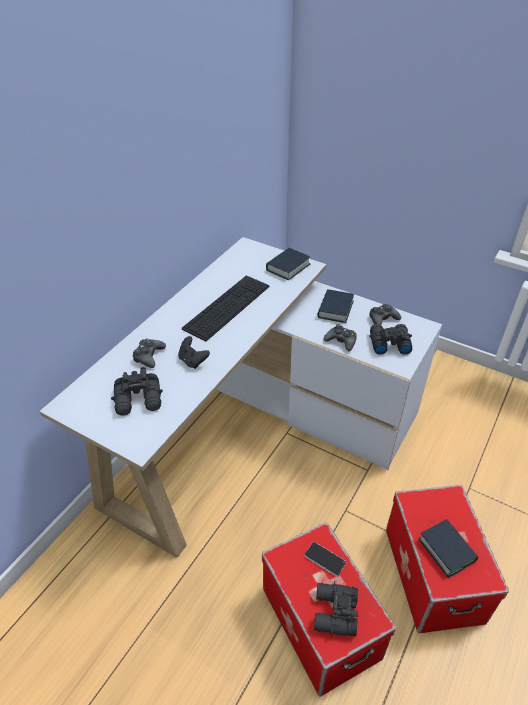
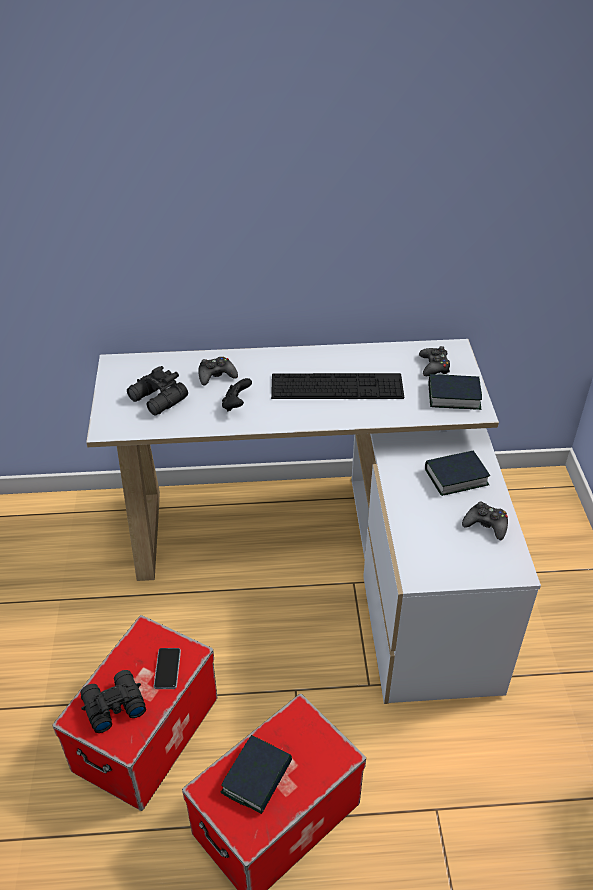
camera: 55 degrees right, 0 degrees up
(341, 341) = (406, 506): black game controller -> black game controller (434, 366)
(388, 343) = (446, 548): black binoculars -> none

